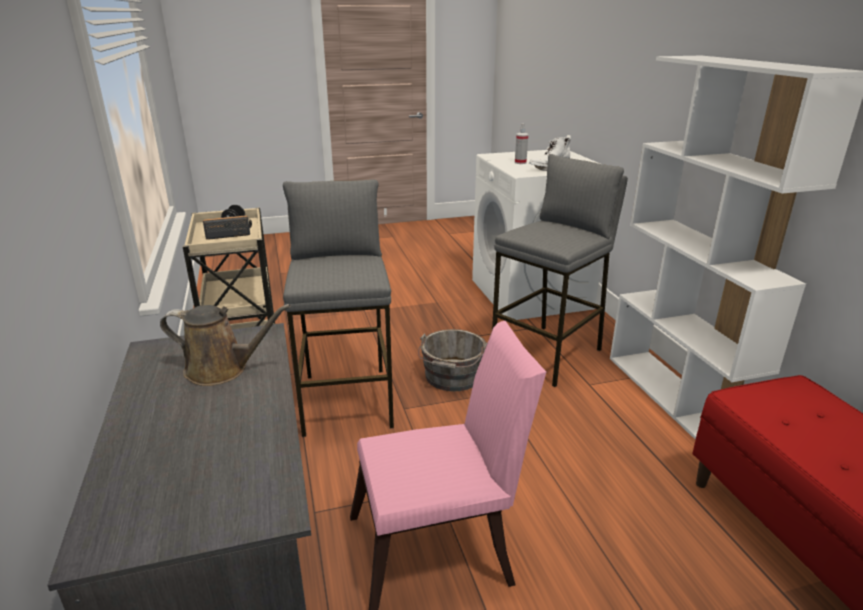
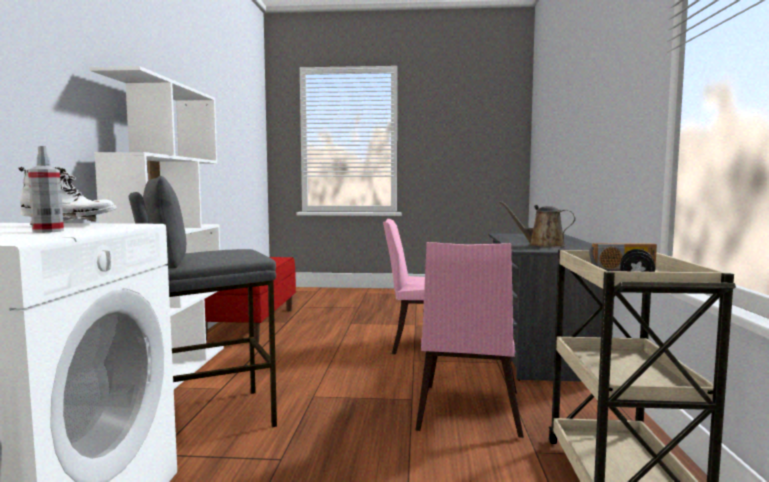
camera: 160 degrees left, 20 degrees down
(347, 400) = (467, 414): grey stool -> pink chair
(452, 377) = (342, 415): grey bucket -> none

